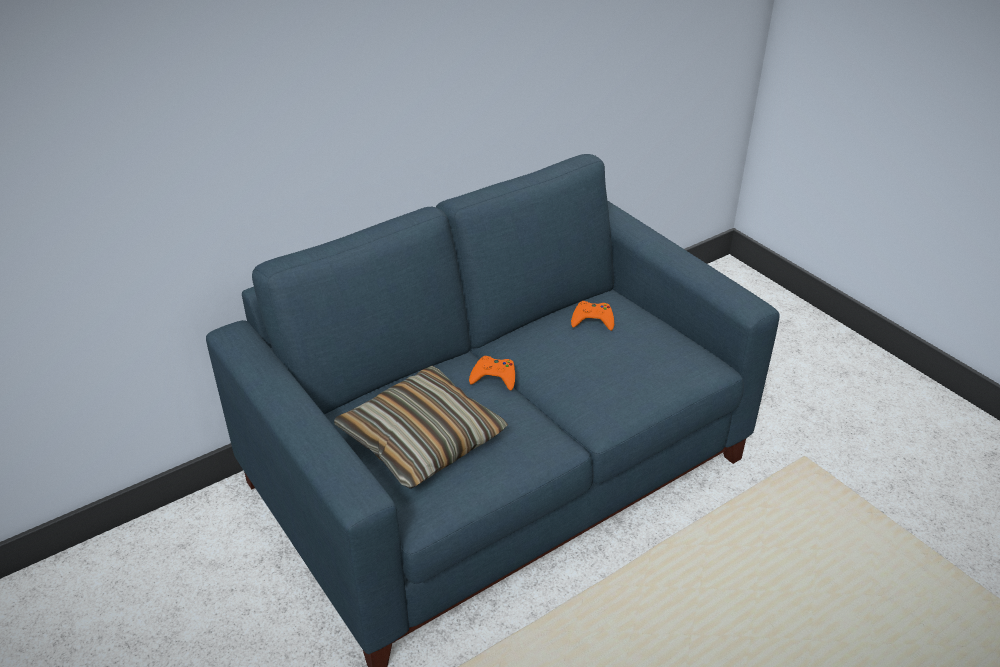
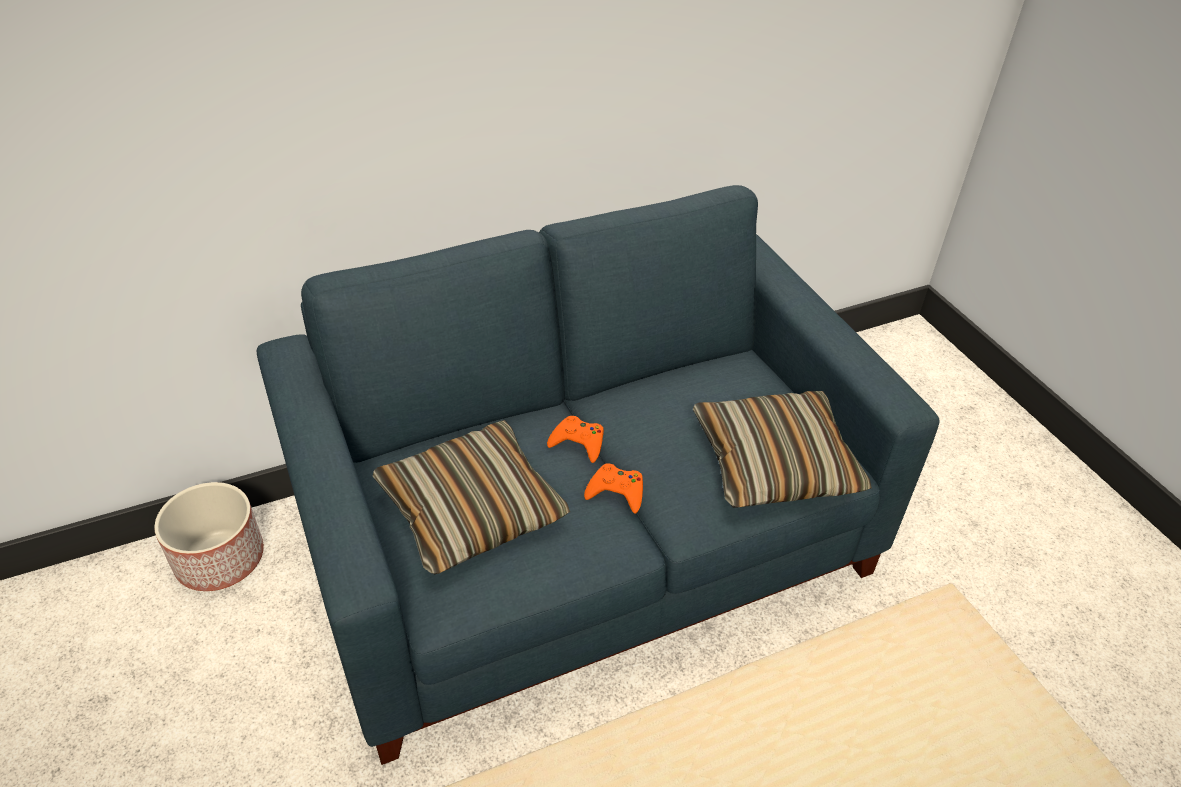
camera: 10 degrees right, 5 degrees up
(179, 537) = (220, 558): none -> planter
(593, 320) = (714, 387): orange game controller -> orange game controller (616, 492)
(657, 368) = (774, 463): none -> pillow

